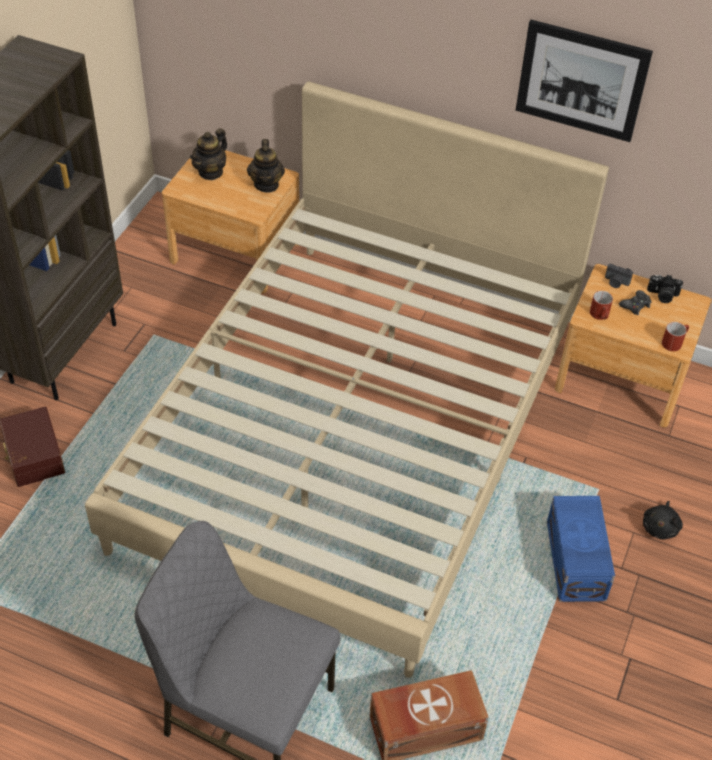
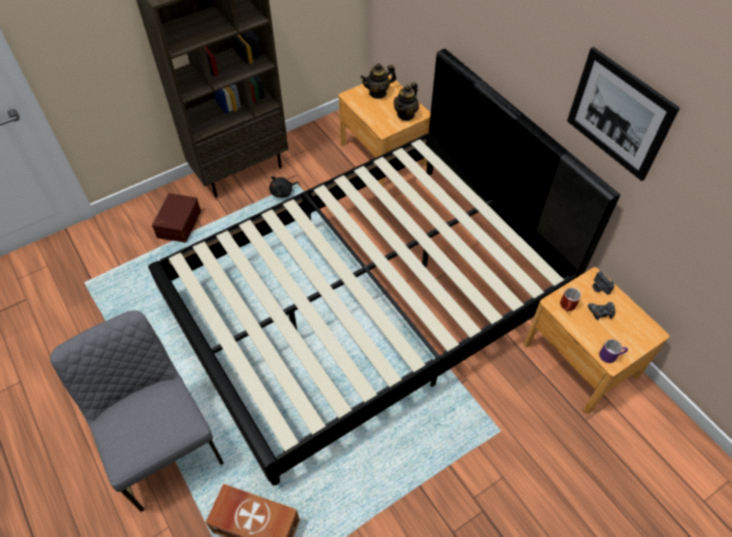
camera: 35 degrees right, 5 degrees up
(355, 432) = (366, 303): beige bed -> black bed
(574, 562) = (443, 473): blue storage box -> none
(660, 527) = (526, 485): black plush toy -> black plush toy (283, 192)
(662, 295) = (629, 315): camera -> none
(674, 342) = (611, 355): red mug -> purple mug

